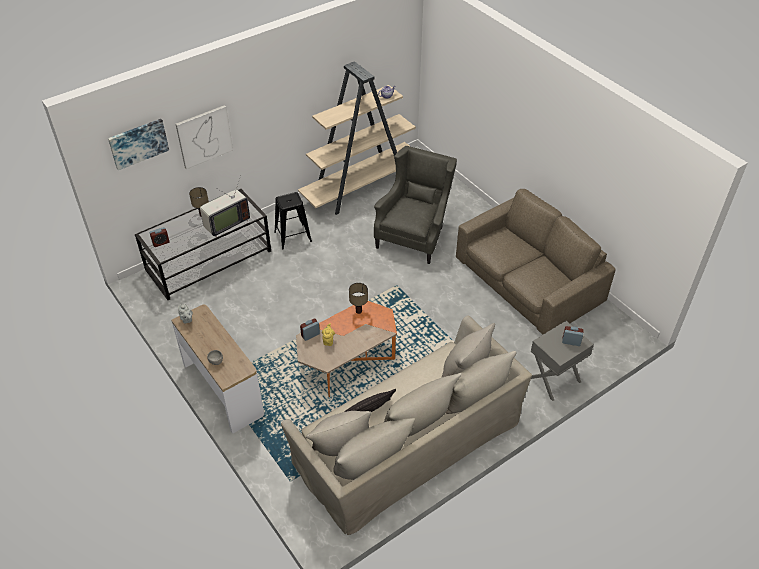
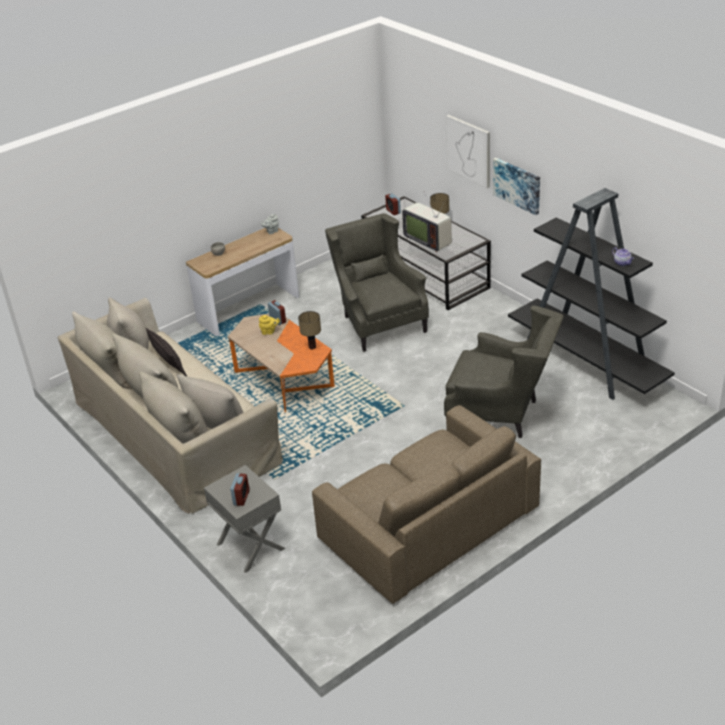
camera: 90 degrees right, 10 degrees down
(138, 143) = (420, 108): picture -> picture (517, 185)
(274, 295) = (378, 321): none -> grey armchair
(293, 236) = (475, 321): black stool -> none
(362, 187) = (586, 363): beige bookcase -> black bookcase

